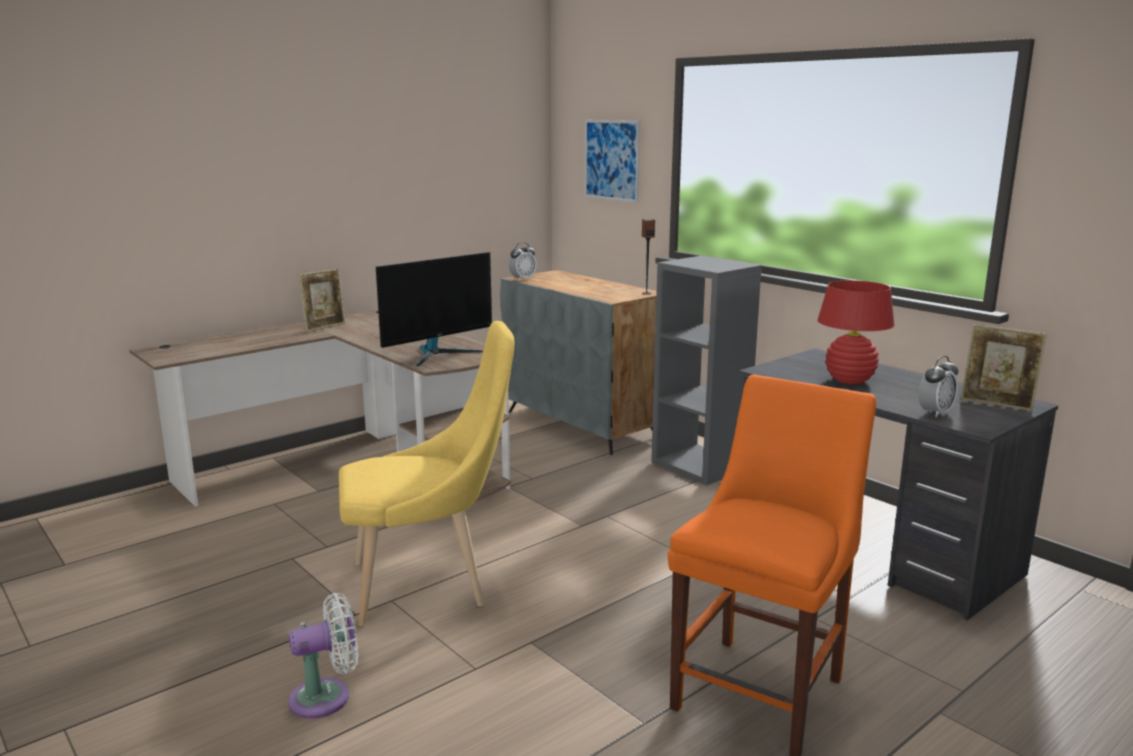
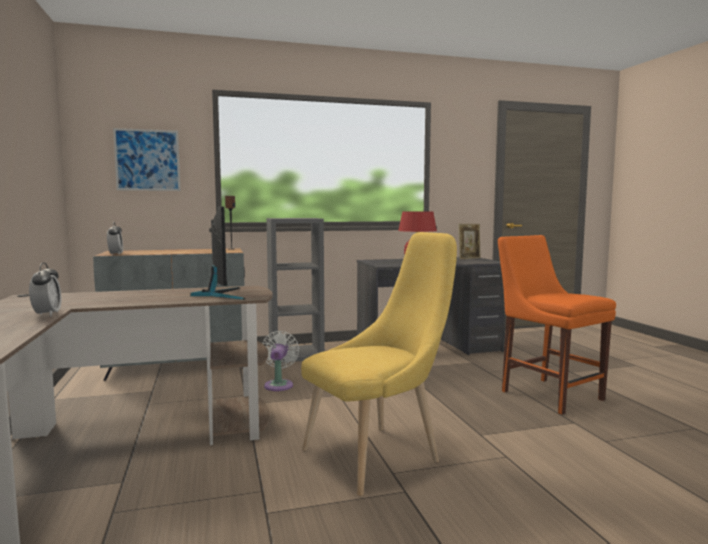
camera: 65 degrees left, 10 degrees down
(324, 327) = (26, 309): picture frame -> none
(326, 697) = (529, 519): white fan -> white fan (279, 384)
(429, 584) = (378, 455): yellow chair -> yellow chair turned 45 degrees clockwise
(935, 413) = (473, 262): alarm clock -> alarm clock (47, 314)

